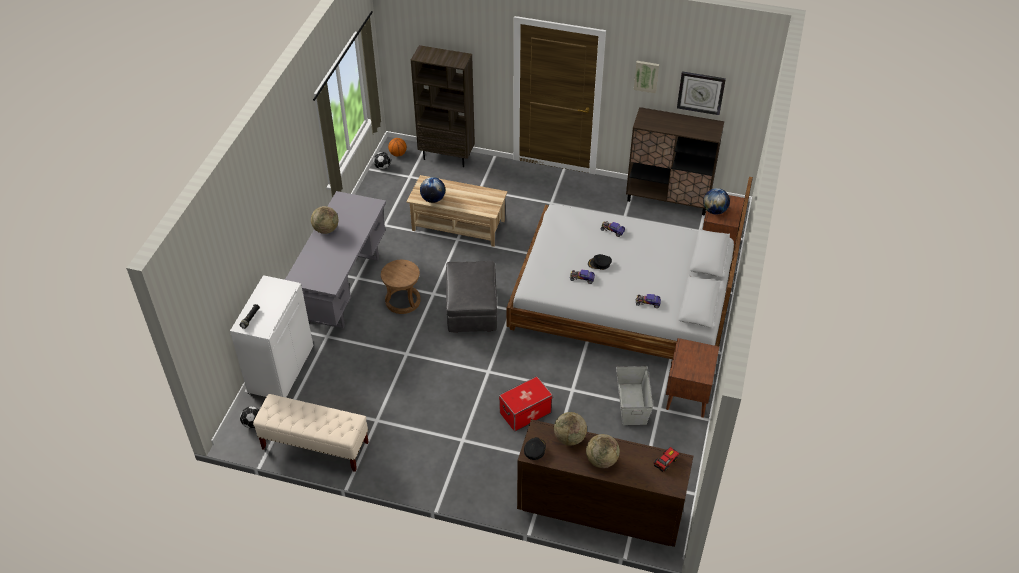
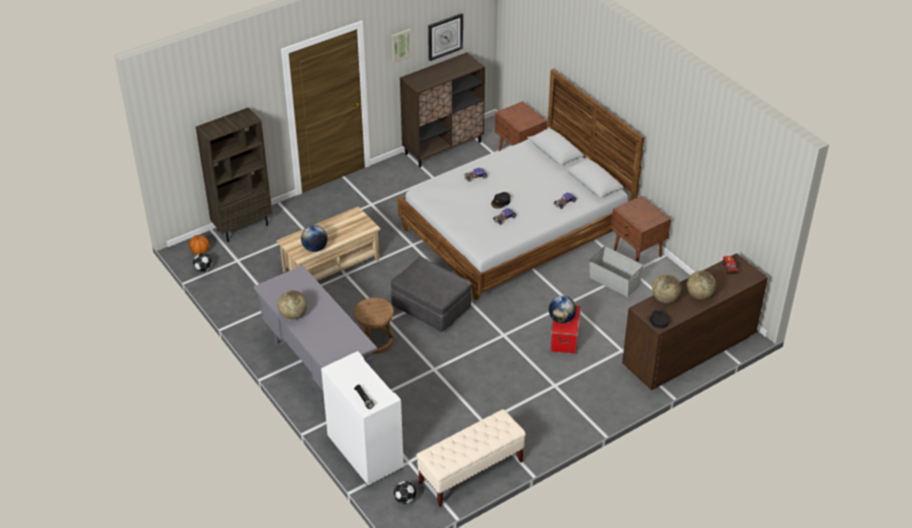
camera: 50 degrees left, 5 degrees down
(714, 211) = (516, 121): globe -> globe (561, 319)

